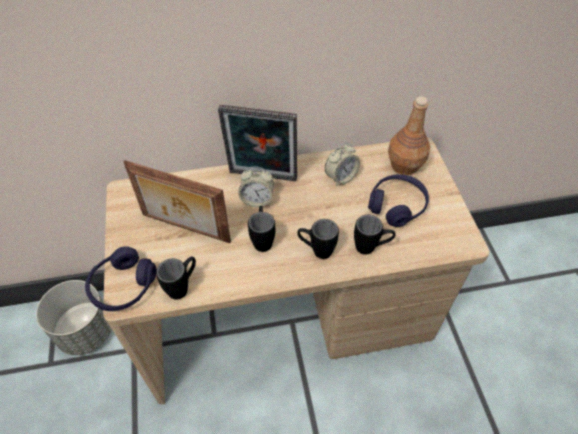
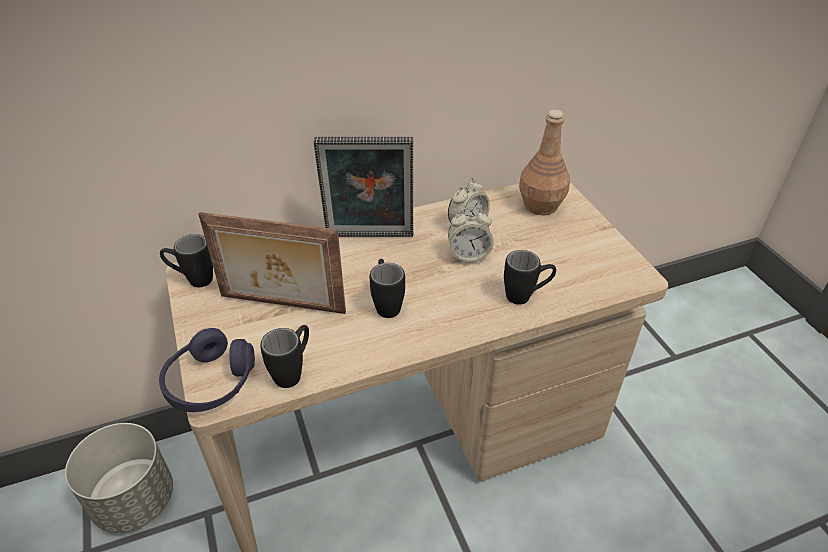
camera: 10 degrees left, 10 degrees down
(257, 200) = (369, 262): alarm clock -> alarm clock (469, 255)
(316, 250) = (458, 307): black mug -> black mug (193, 279)
(397, 205) = (544, 248): purple headphones -> none

